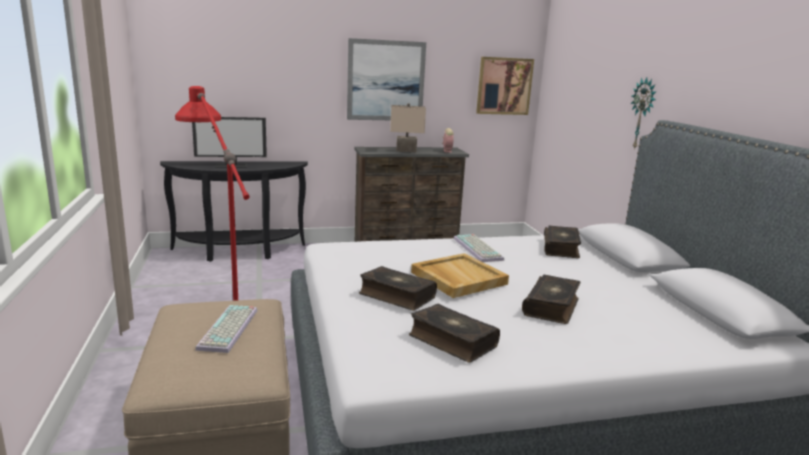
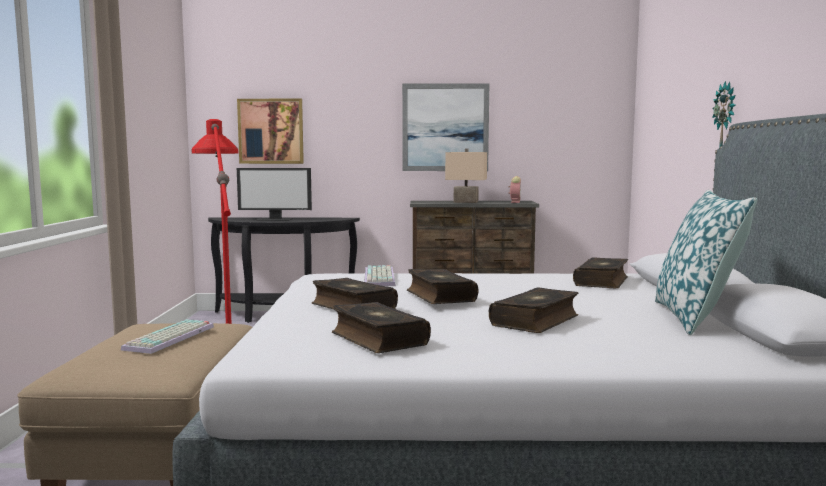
camera: 15 degrees right, 10 degrees down
(457, 278) = (439, 296): beige tray -> book
(479, 249) = (493, 279): keyboard -> keyboard (381, 278)
(504, 86) = (586, 129): picture -> picture (271, 131)
(657, 295) = (696, 318): none -> pillow

